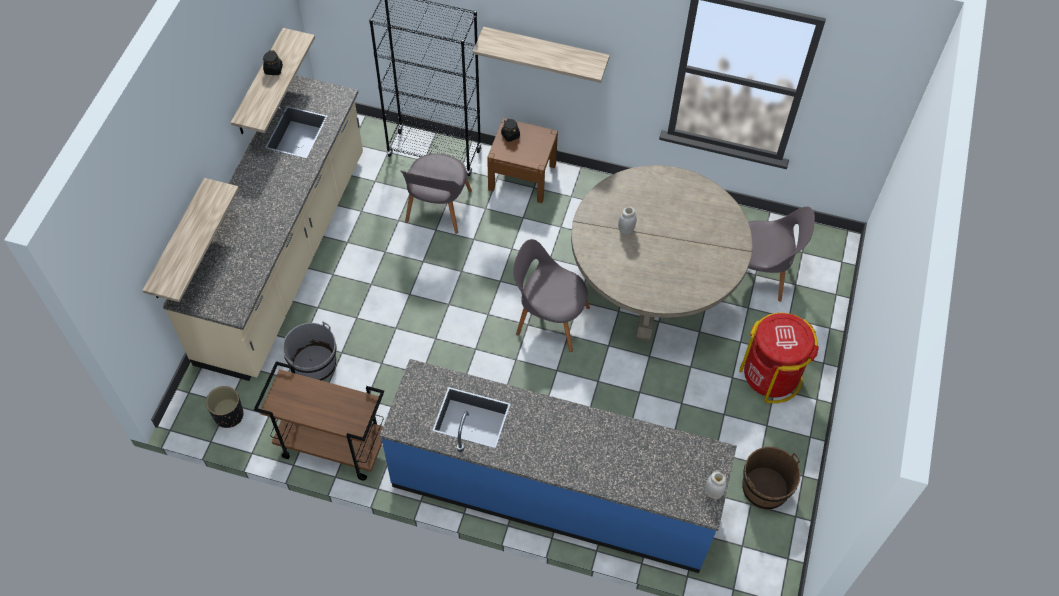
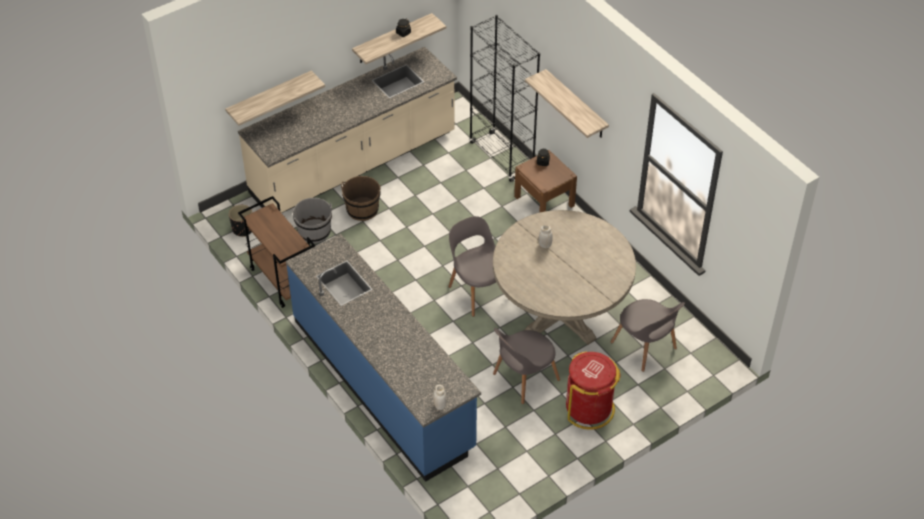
camera: 40 degrees right, 10 degrees down
(437, 209) = (471, 189): grey chair -> grey chair (523, 378)
(765, 489) = (515, 466): brown bucket -> brown bucket (362, 209)

